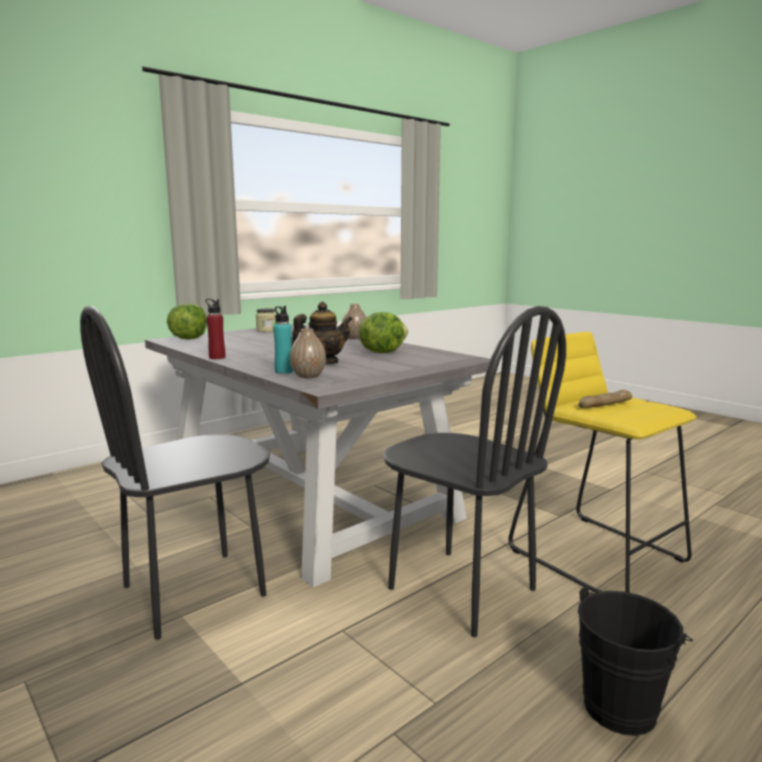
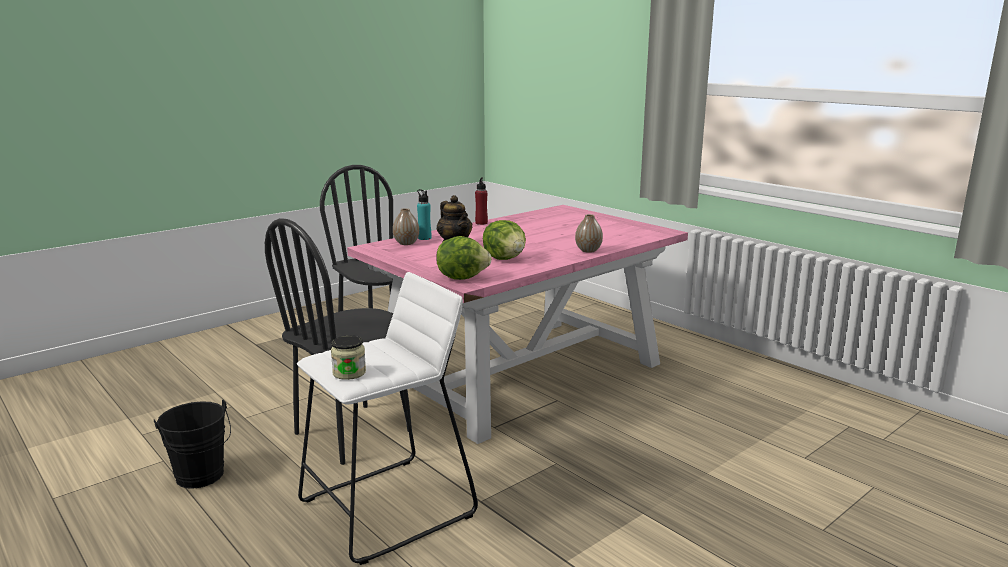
camera: 90 degrees right, 5 degrees up
(188, 339) = (567, 212): lettuce -> lettuce (462, 277)
(266, 331) = (624, 226): jar -> jar (349, 373)
(306, 498) = (522, 372): grey dining table -> pink dining table
(597, 555) = (388, 508): yellow stool -> white stool
(605, 405) = (375, 354): bread -> none

